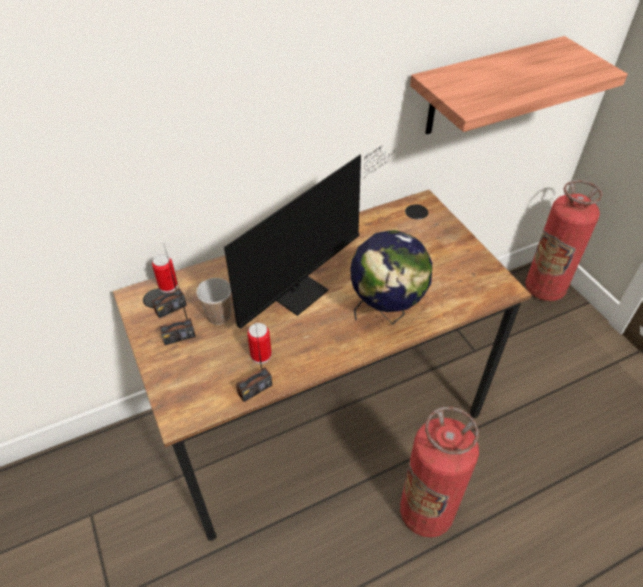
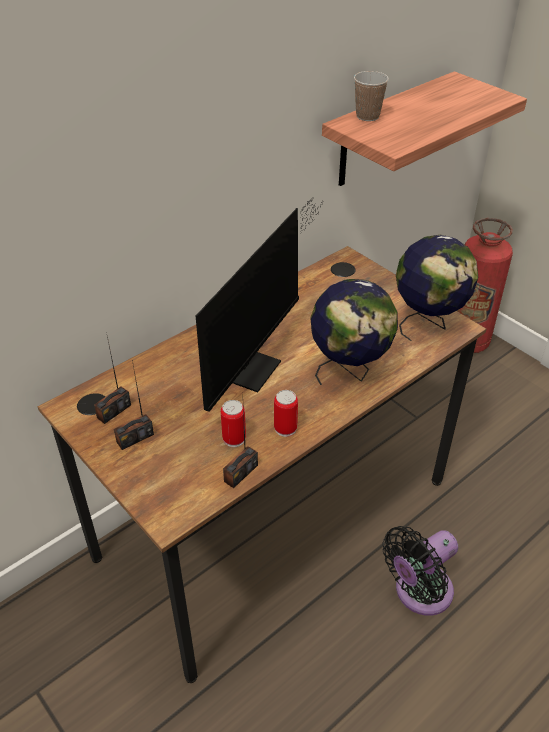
camera: 15 degrees left, 5 degrees down
(168, 286) = (102, 389): can -> can (285, 428)
(219, 316) = (172, 409): cup -> cup (367, 116)
(426, 512) = (419, 592): fire extinguisher -> black fan
(476, 279) = (428, 324): none -> globe

